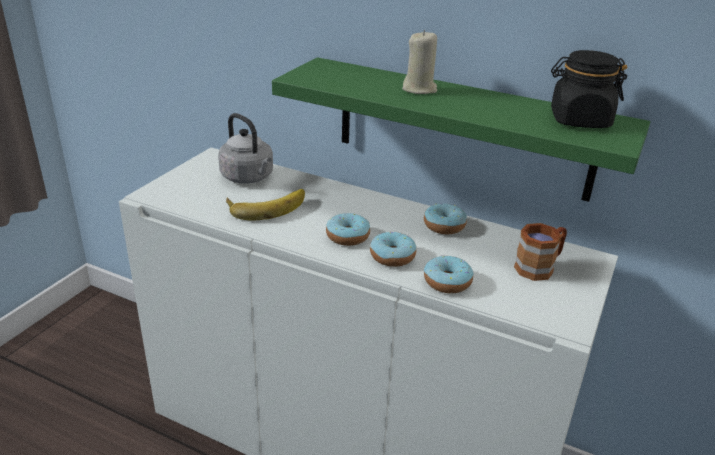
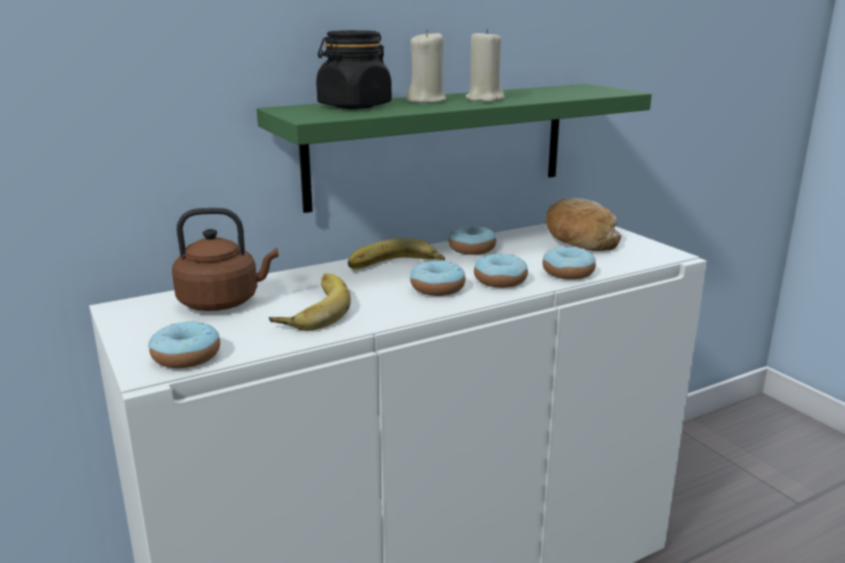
camera: 55 degrees left, 10 degrees down
(172, 196) = (186, 356): none -> donut
(249, 178) = (223, 302): grey kettle -> brown kettle
(370, 208) = (396, 266): none -> banana
(462, 104) = (485, 99): none -> beige candle
(539, 267) = (578, 239): brown mug -> bread
(579, 120) = (566, 90): black jar -> black jar (354, 106)

